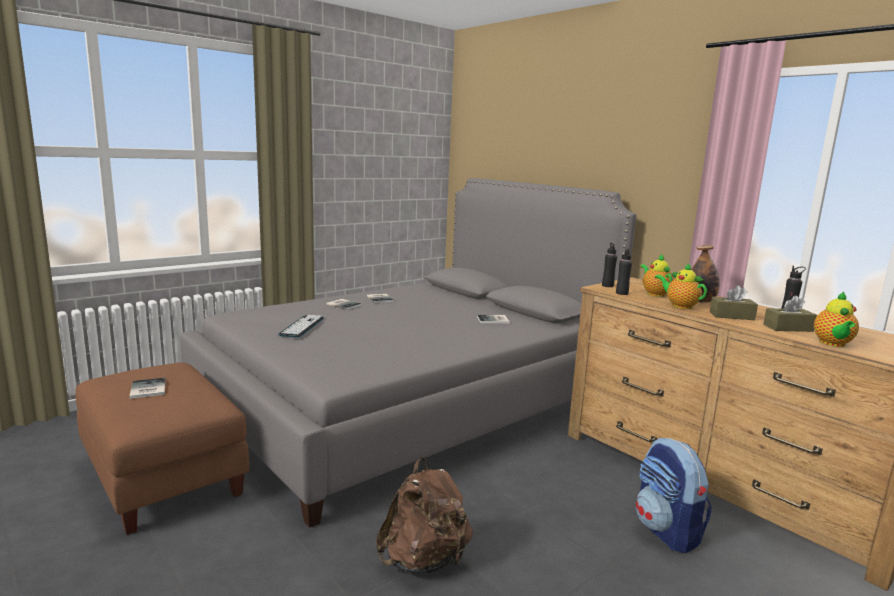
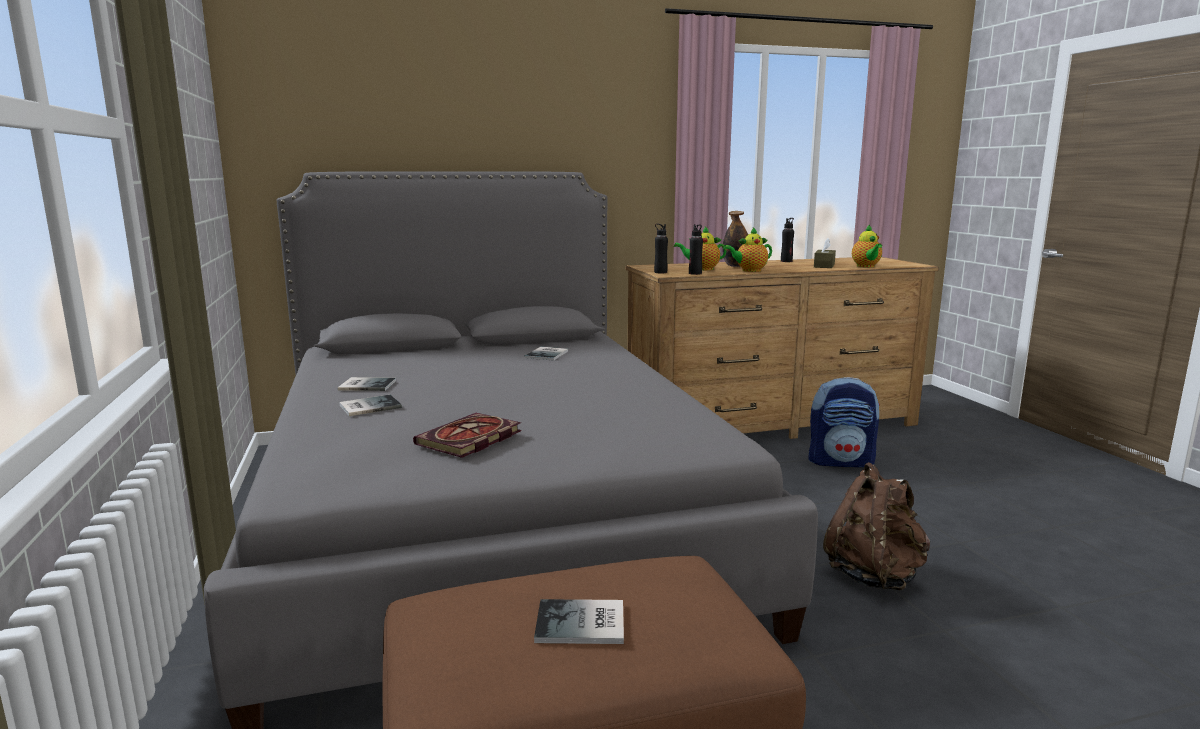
camera: 65 degrees left, 0 degrees up
(302, 326) = (469, 439): keyboard -> book
(731, 316) = (786, 268): brown tissue box -> none
(833, 344) = (866, 266): teapot -> teapot turned 45 degrees clockwise

